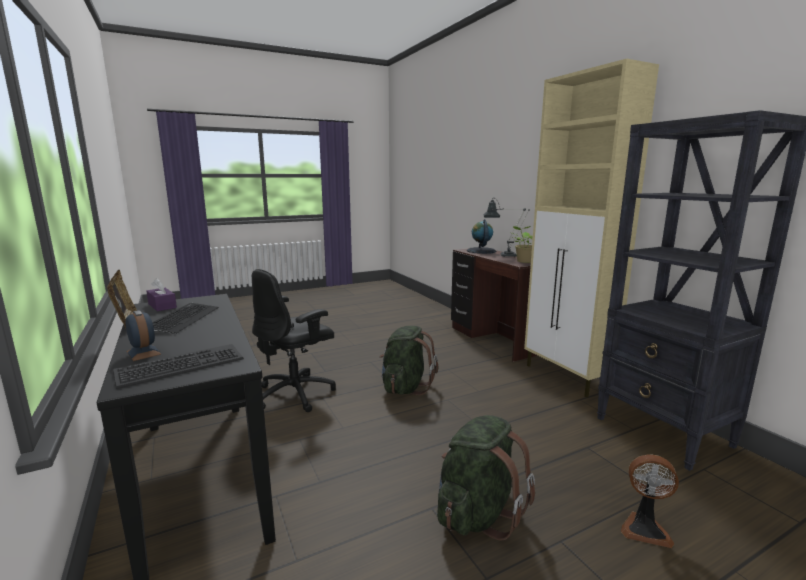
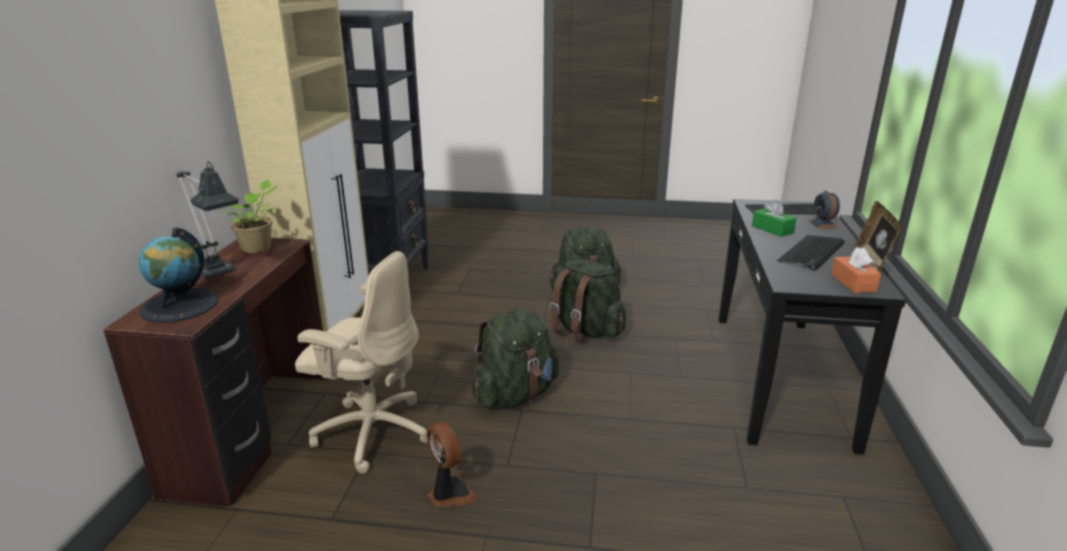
camera: 145 degrees left, 10 degrees up
(162, 306) = (853, 282): purple tissue box -> orange tissue box
(213, 333) = (772, 229): none -> green tissue box
(296, 394) = (662, 440): black office chair -> none
(414, 453) = (586, 331): none -> green backpack
(448, 353) = (372, 431): none -> beige office chair
(644, 528) = (508, 264): fan -> fan (449, 494)

